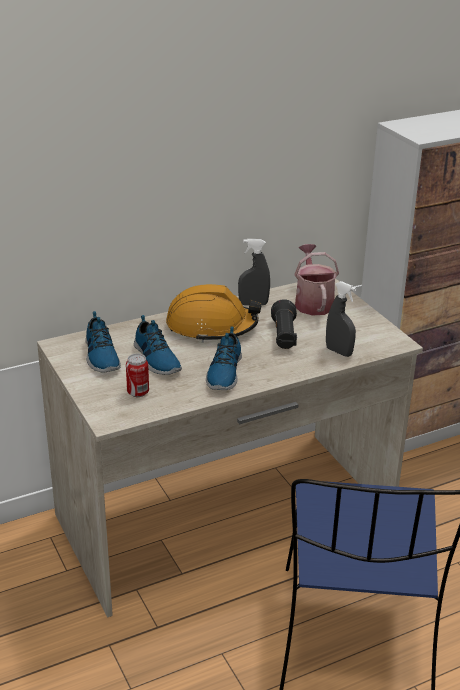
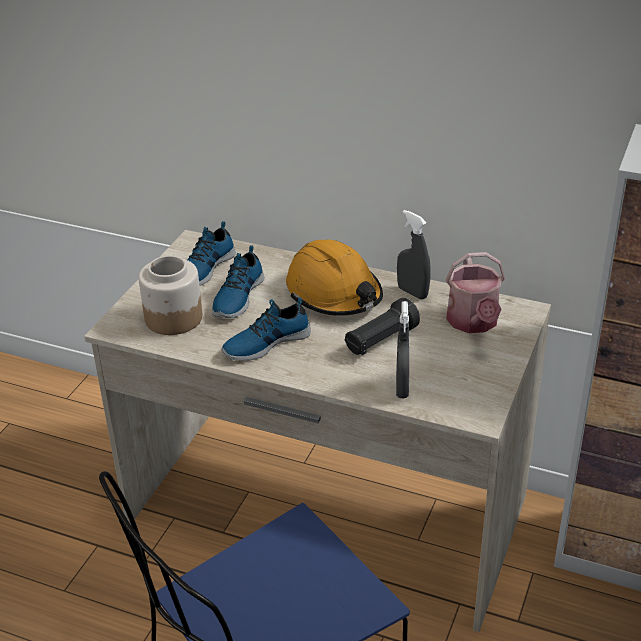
camera: 50 degrees right, 5 degrees up
(138, 392) = (173, 318): can -> jar
(313, 302) = (474, 323): watering can -> watering can turned 135 degrees clockwise

